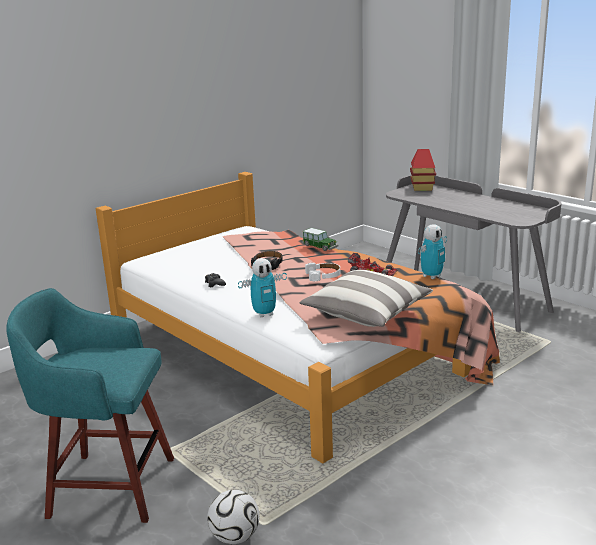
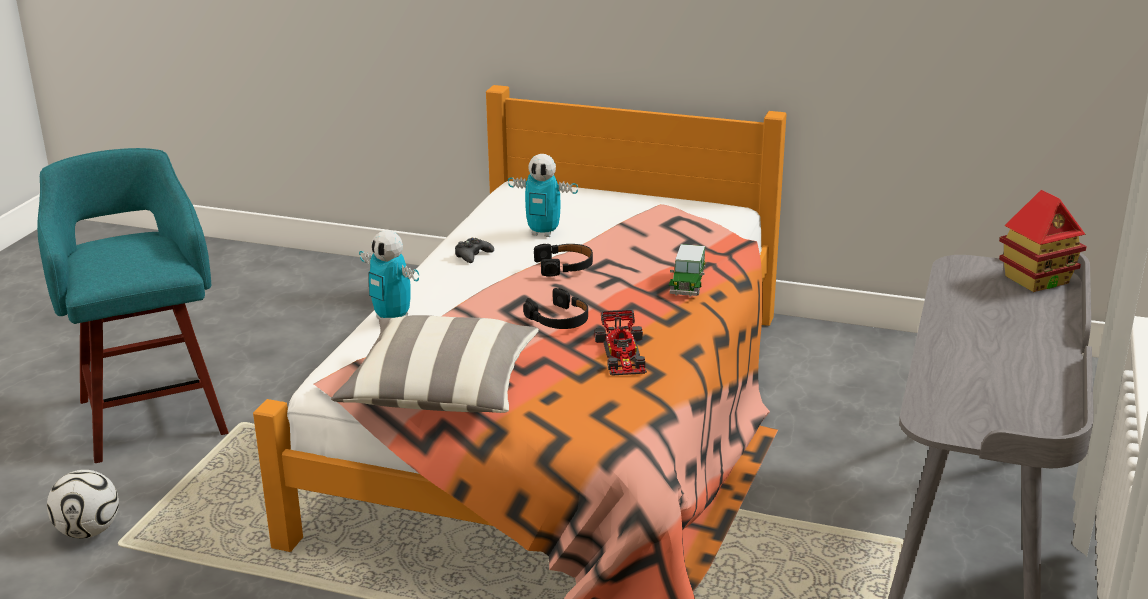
camera: 60 degrees right, 5 degrees up
(323, 275) = (559, 319): white headphones -> black headphones
(431, 276) = (651, 411): toy robot -> toy robot (543, 233)

